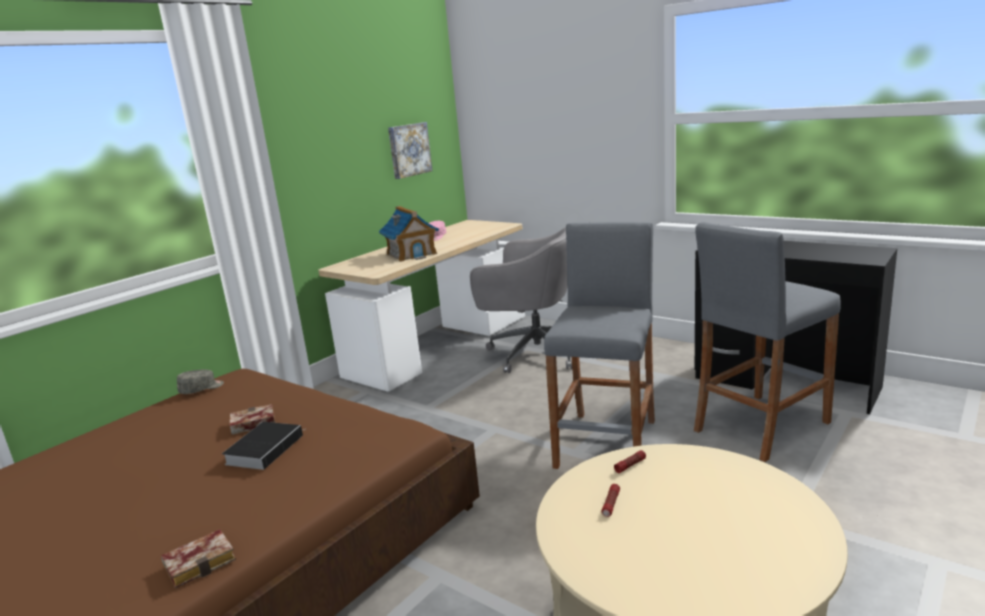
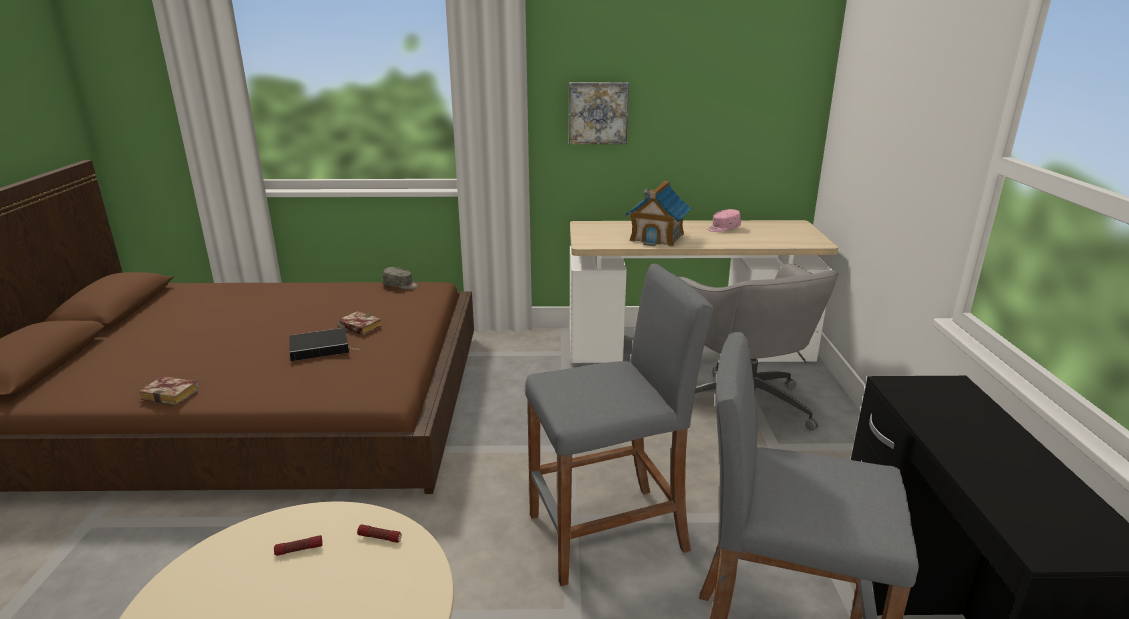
camera: 50 degrees right, 5 degrees up
(408, 150) = (733, 120): picture -> picture (597, 113)

